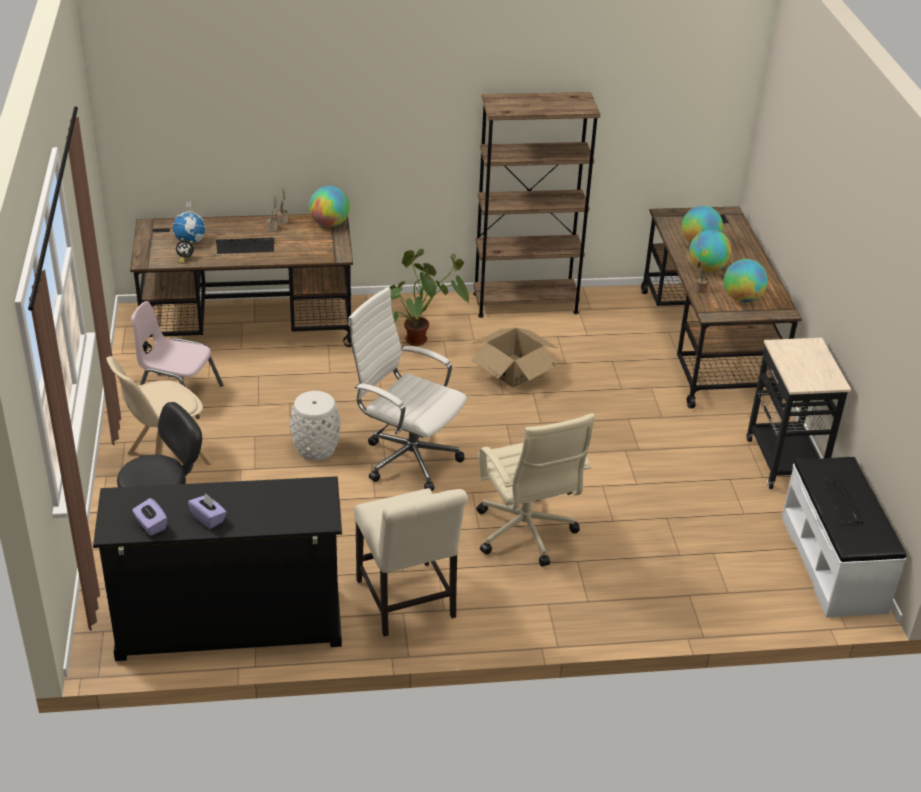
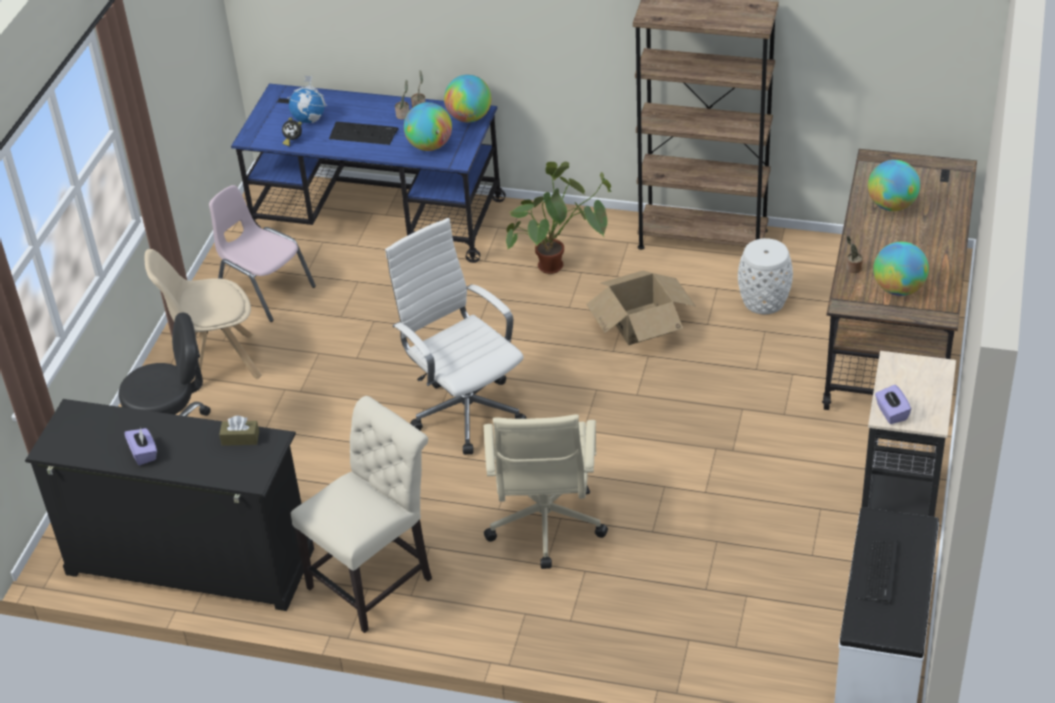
camera: 25 degrees right, 5 degrees up
(150, 525) = (86, 449): purple tissue box -> purple tissue box (891, 413)
(248, 325) = (377, 217): brown desk -> blue desk
(292, 490) = (240, 438): none -> brown tissue box
(316, 449) = (374, 380): white stool -> white stool (764, 301)
(407, 604) = (377, 580): beige chair -> beige chair turned 135 degrees counterclockwise
(707, 268) = (880, 241): globe -> globe (430, 146)

